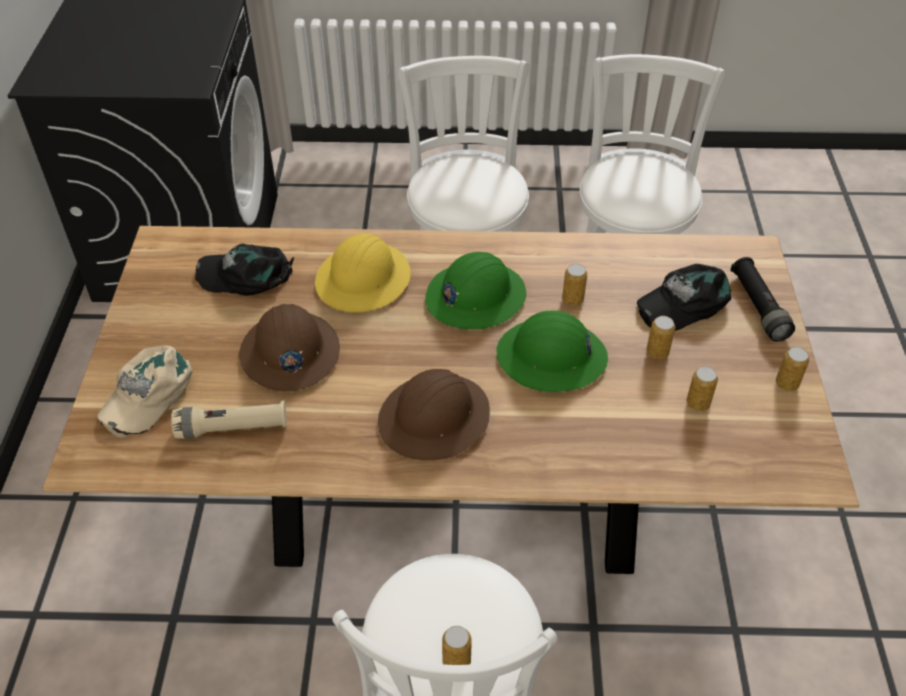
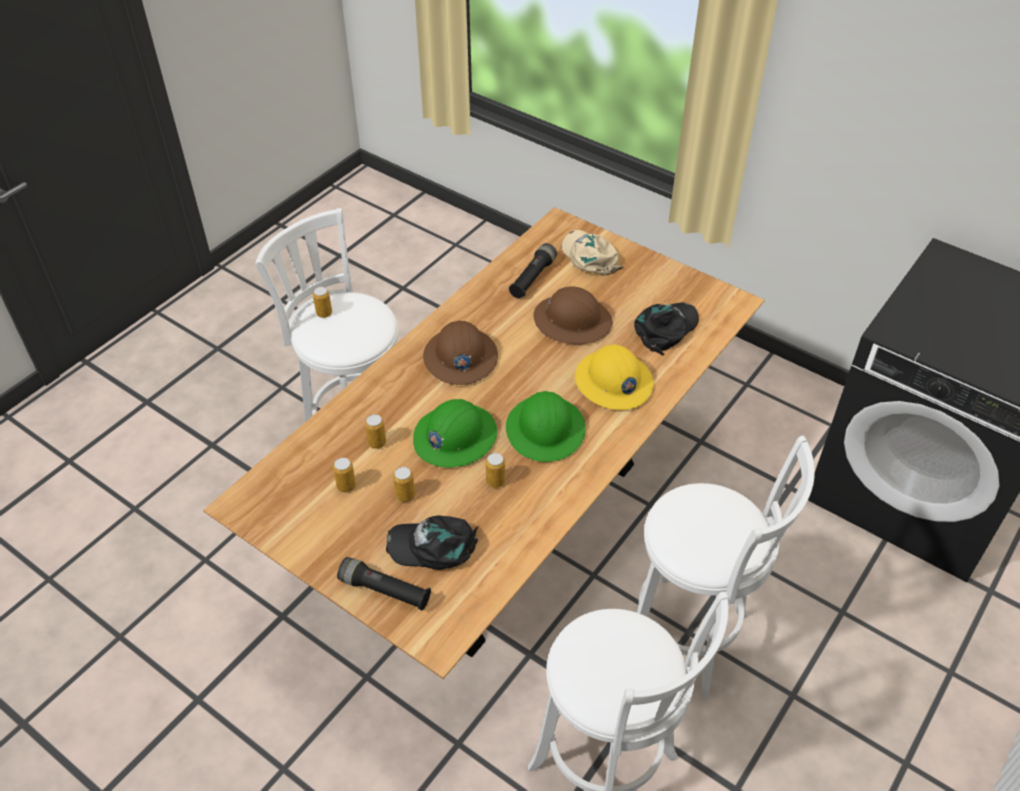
camera: 125 degrees right, 0 degrees up
(232, 428) = (532, 278): beige flashlight -> black flashlight
(683, 302) = (433, 546): black cap -> black cap turned 90 degrees counterclockwise
(786, 384) = (310, 548): can -> can (377, 443)

